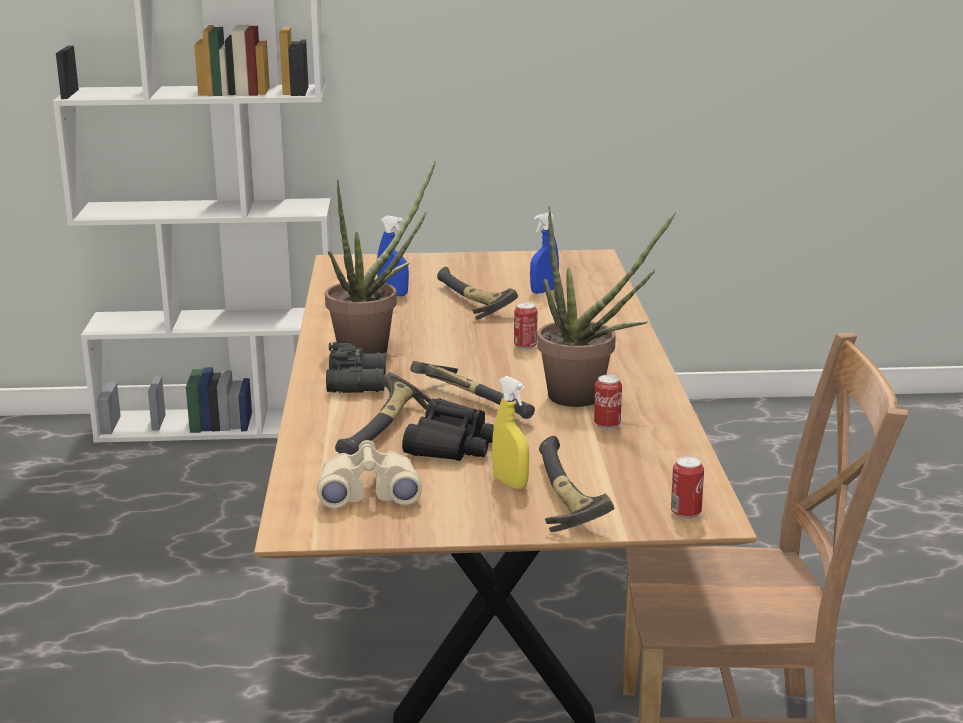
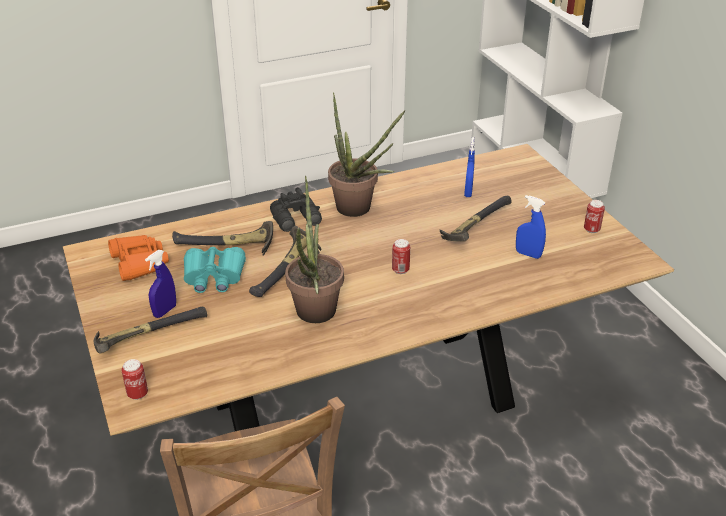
camera: 70 degrees right, 15 degrees up
(369, 492) = (139, 263): beige binoculars -> orange binoculars
(451, 445) = (214, 276): black binoculars -> turquoise binoculars
(510, 483) = (165, 311): yellow spray bottle -> blue spray bottle
(607, 425) = (270, 334): can -> can (591, 229)

